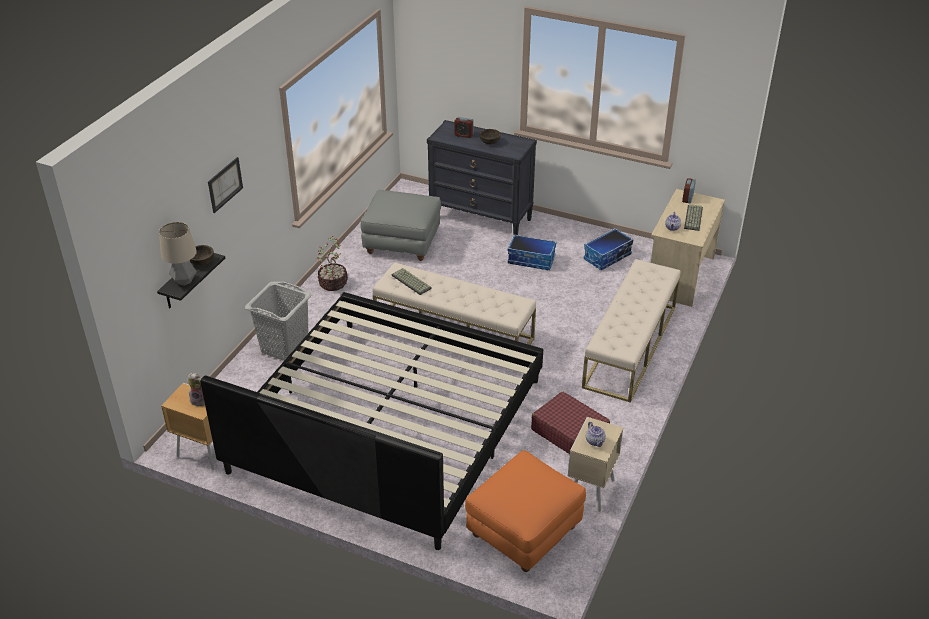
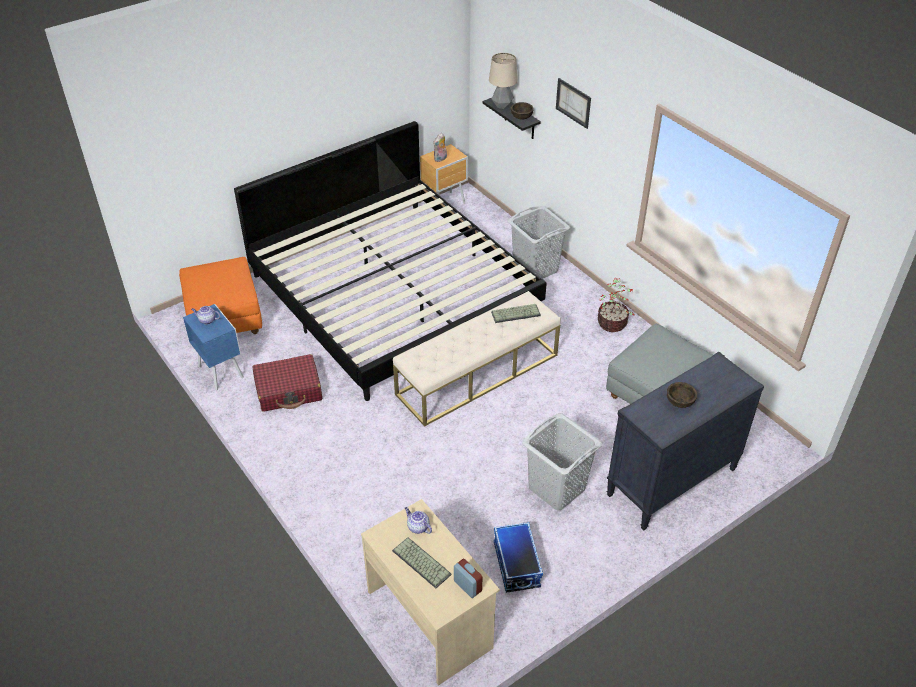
camera: 120 degrees right, 5 degrees up
(464, 135) = (712, 386): alarm clock -> none
(531, 260) = (556, 489): storage box -> grey laundry basket
(590, 491) = (221, 371): beige nightstand -> blue nightstand
(630, 346) = (353, 494): beige bench -> none

